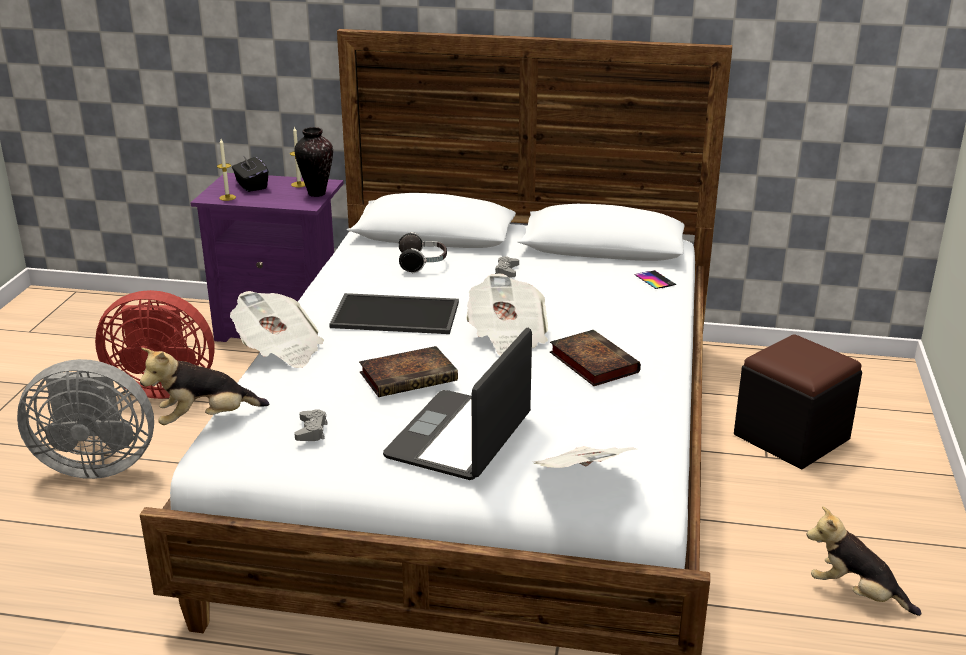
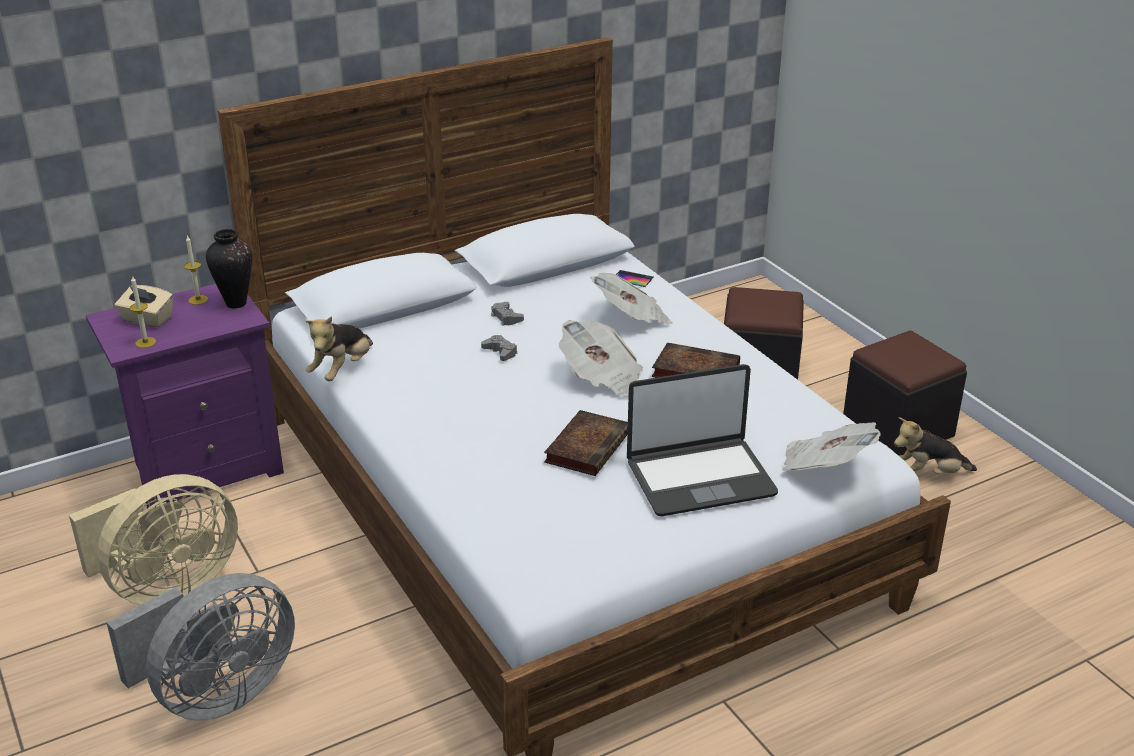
camera: 40 degrees left, 5 degrees up
(162, 387) = (167, 587): red fan -> beige fan
(206, 419) = (483, 567): plush toy -> plush toy (342, 370)
(251, 186) = (147, 320): black tissue box -> beige tissue box
(280, 350) = (436, 475): newspaper -> newspaper (631, 318)
(311, 430) = (587, 530): grey game controller -> grey game controller (500, 352)
(397, 314) = (482, 396): tray -> none
(423, 264) = (423, 339): headphones -> none
(461, 437) = (700, 478): laptop -> laptop turned 90 degrees counterclockwise
(879, 540) = (898, 429): none -> black ottoman

